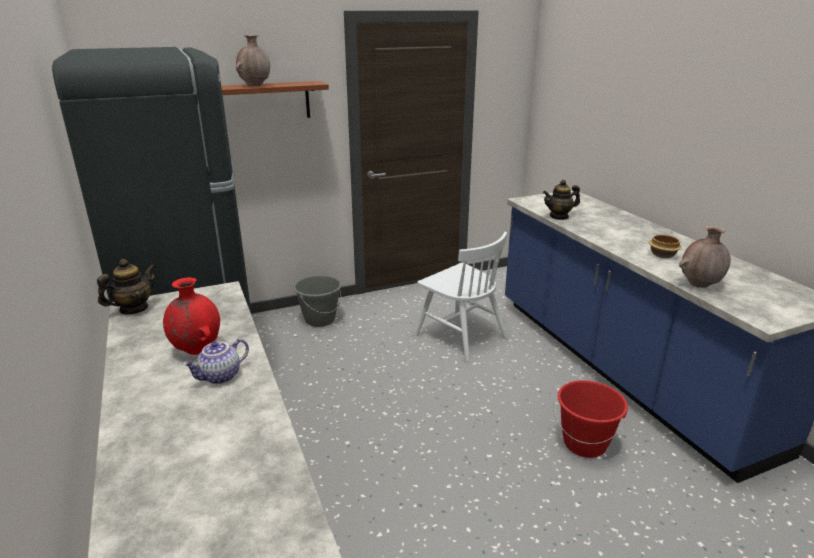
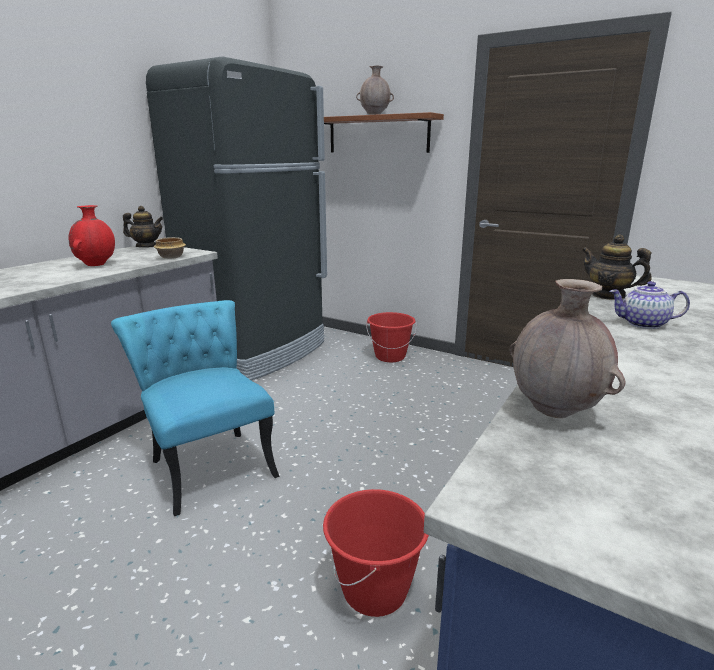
camera: 55 degrees right, 5 degrees down
(220, 377) = (58, 275): teapot -> teapot (643, 324)
(320, 320) = (390, 356): grey bucket -> red bucket
(383, 474) = (208, 462): none -> turquoise chair
(460, 336) = (472, 425): white chair -> none
(662, 255) = (628, 367): bowl -> bowl (172, 257)

